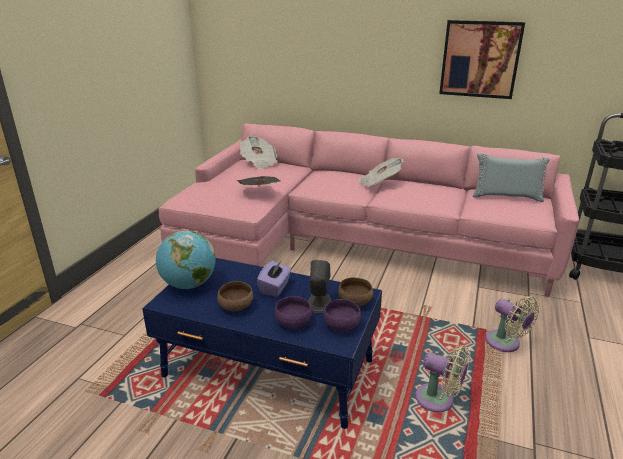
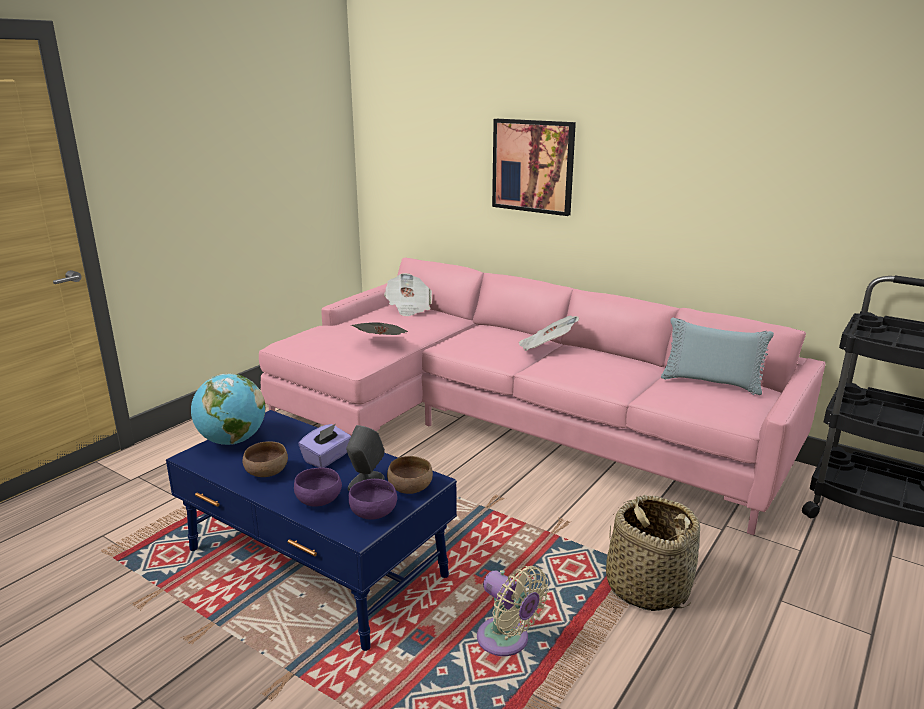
camera: 15 degrees right, 5 degrees down
(480, 59) = (697, 189): picture -> picture (533, 166)
(505, 343) = (647, 587): beige fan -> basket

